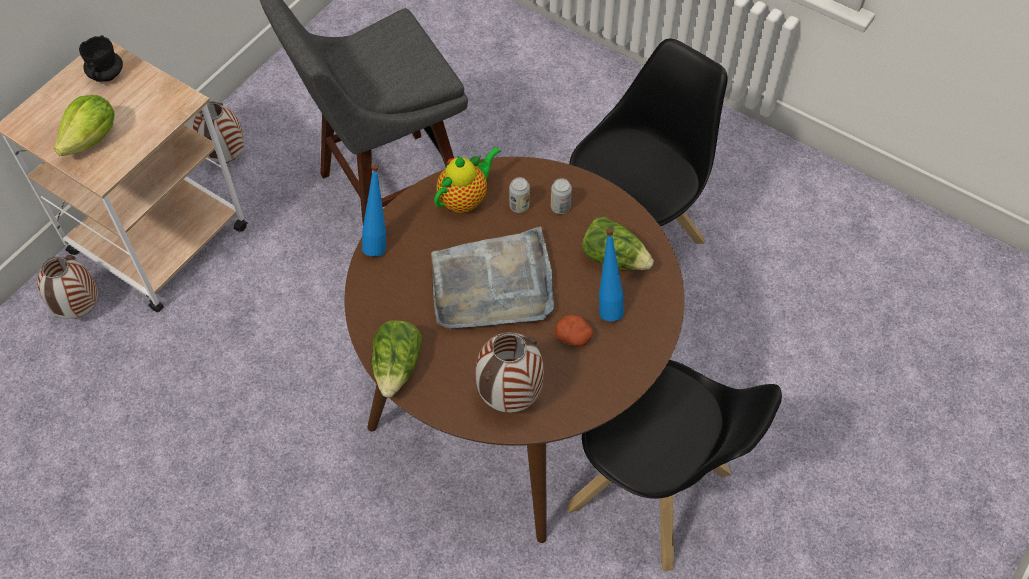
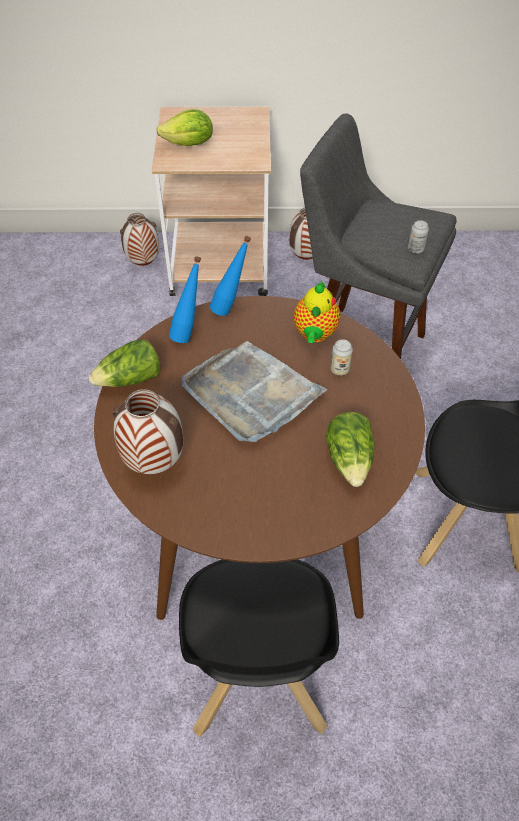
camera: 55 degrees right, 5 degrees down
(106, 74) = (242, 123): black mug -> none
(465, 199) = (315, 334): teapot -> teapot turned 90 degrees clockwise
(560, 207) = (364, 395): can -> can (415, 249)
(574, 336) = (247, 474): potato -> none
(608, 304) = (299, 481): blue bottle -> blue bottle (189, 333)

